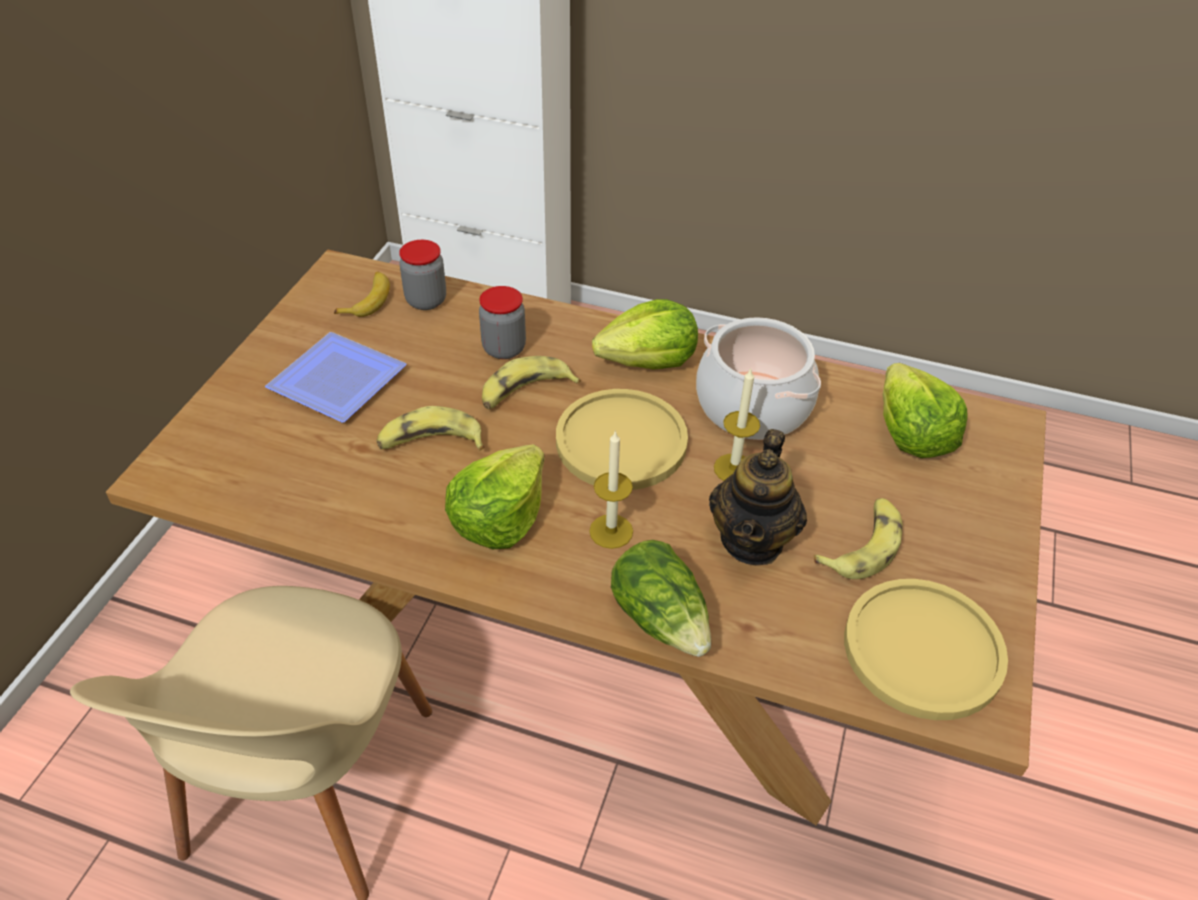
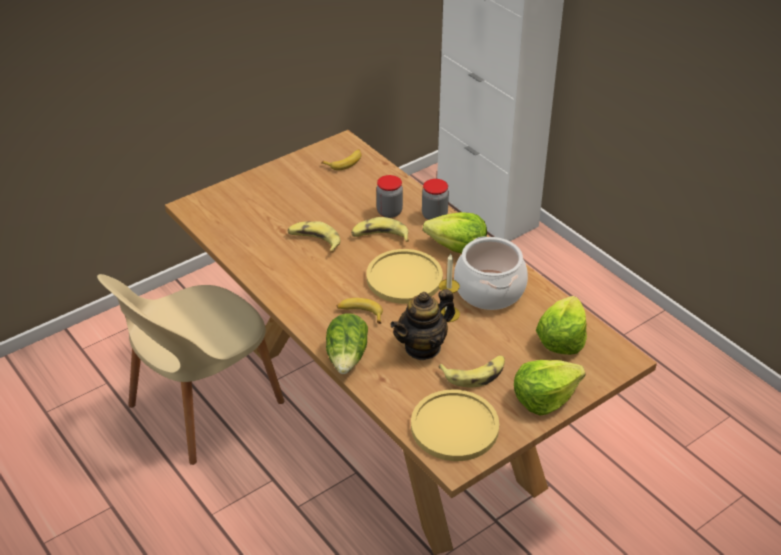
camera: 35 degrees right, 5 degrees down
(338, 384) = (296, 197): plate -> none
(426, 300) = (373, 173): jar -> jar (434, 215)
(499, 517) = (315, 285): lettuce -> lettuce (544, 397)
(611, 531) = (360, 313): candle -> banana

